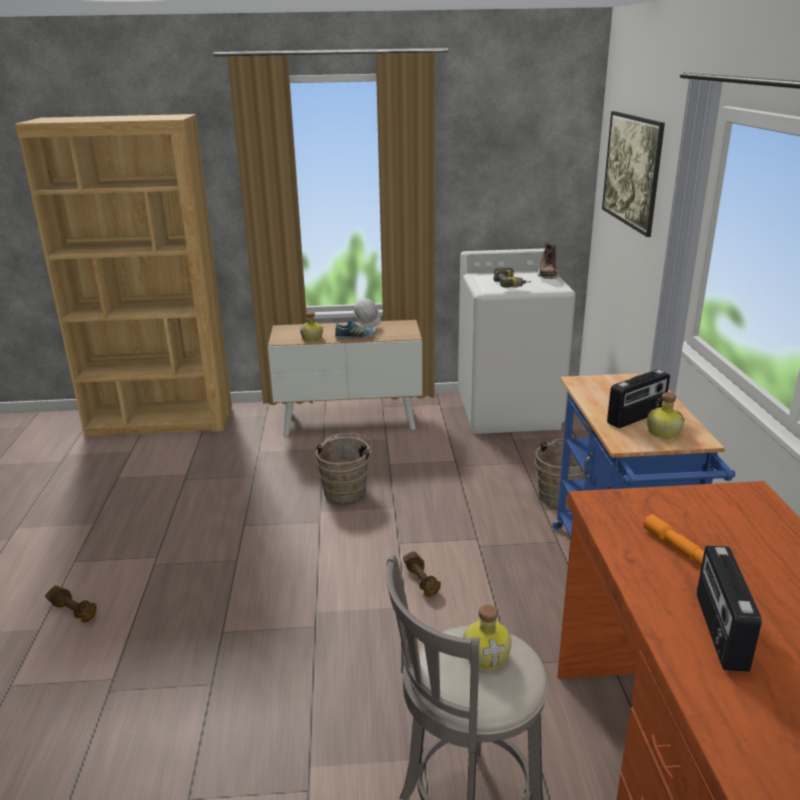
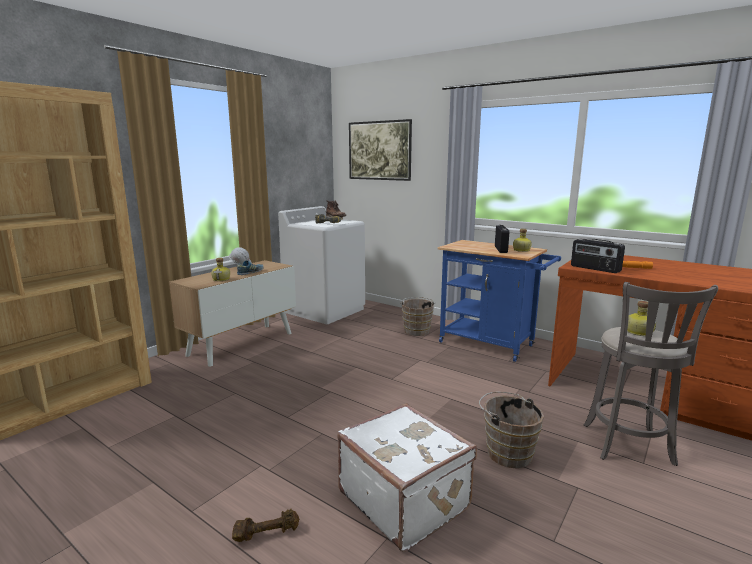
camera: 50 degrees left, 10 degrees down
(176, 663) = (405, 499): none -> white suitcase
(346, 489) = (312, 372): brown bucket -> brown bucket (506, 452)
(422, 581) = (435, 386): brown dumbbell -> none
(719, 631) = (693, 277): radio -> radio (595, 269)

